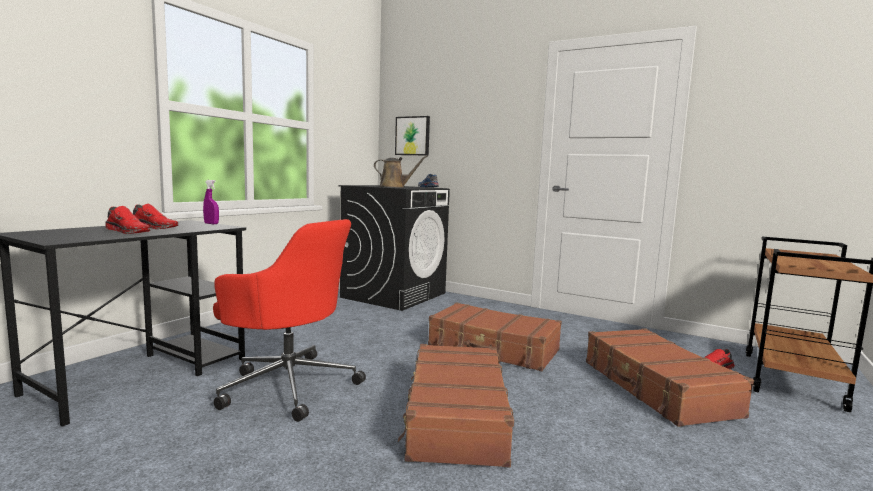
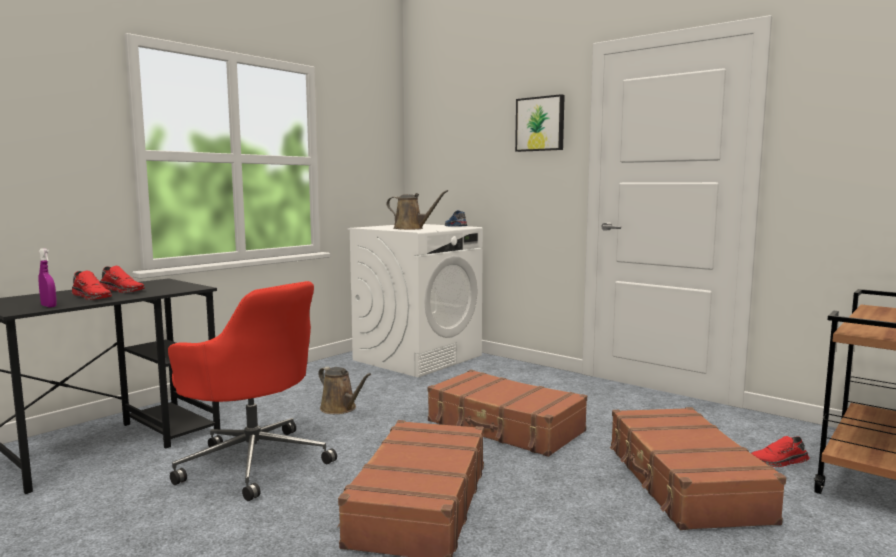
camera: 10 degrees right, 0 degrees up
(211, 224) = (184, 283): purple spray bottle -> purple spray bottle (48, 306)
(347, 337) = (340, 408): none -> brown watering can
(394, 295) = (418, 357): black washing machine -> white washing machine
(413, 136) = (441, 163): picture -> picture (540, 124)

